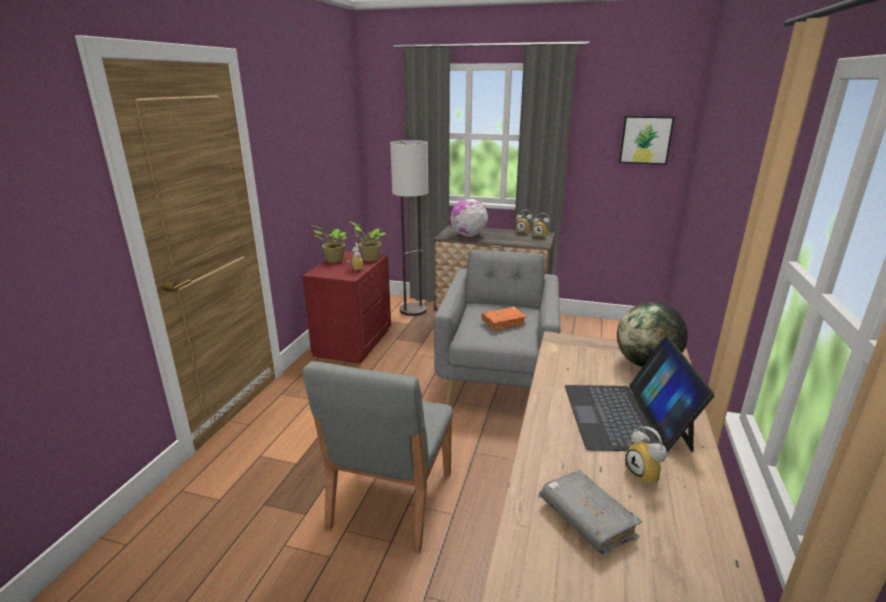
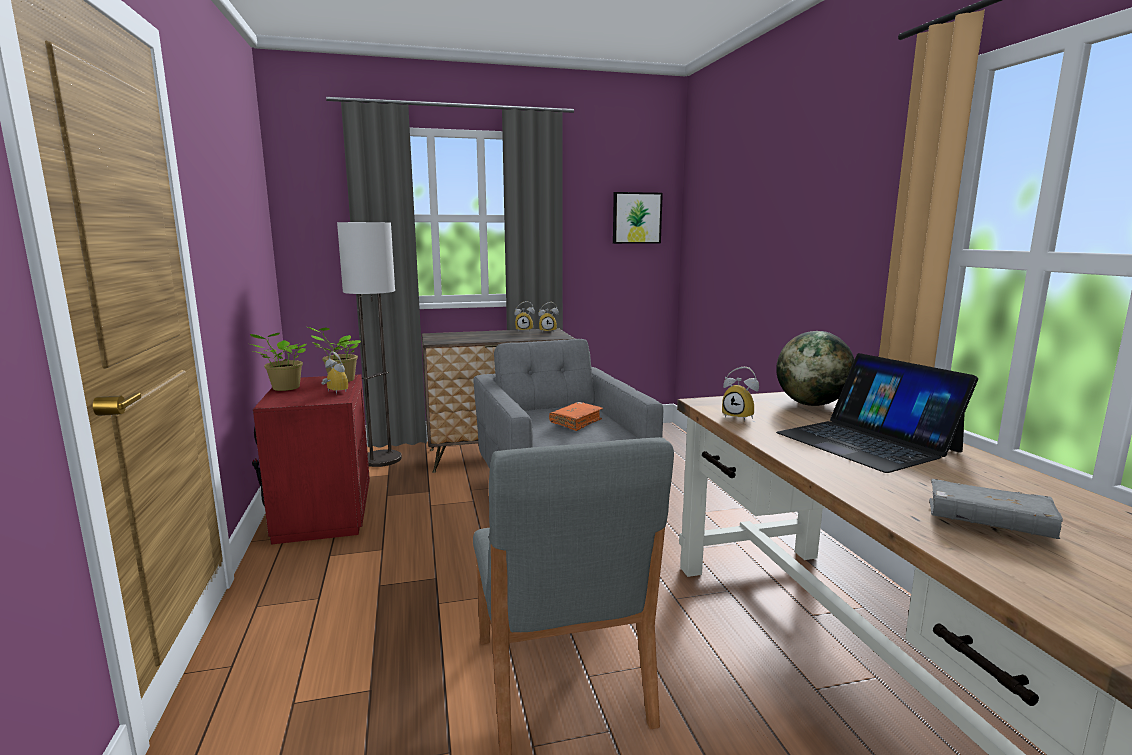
camera: 30 degrees left, 10 degrees down
(468, 236) = (464, 339): globe -> none
(646, 475) = (963, 477): alarm clock -> alarm clock (740, 417)

